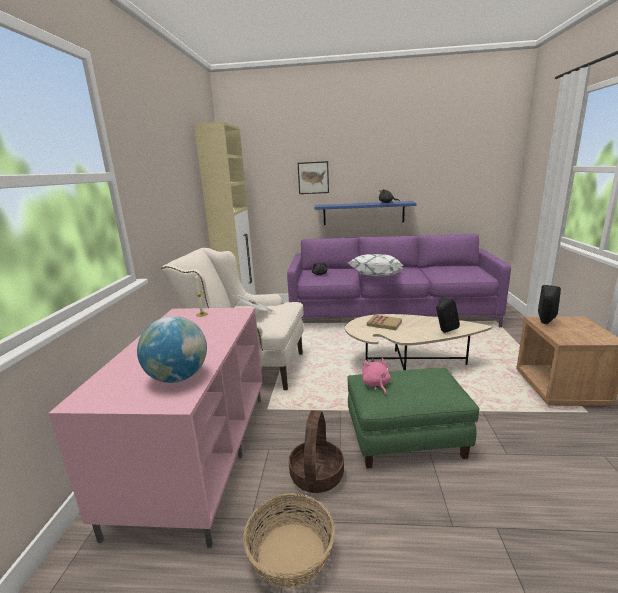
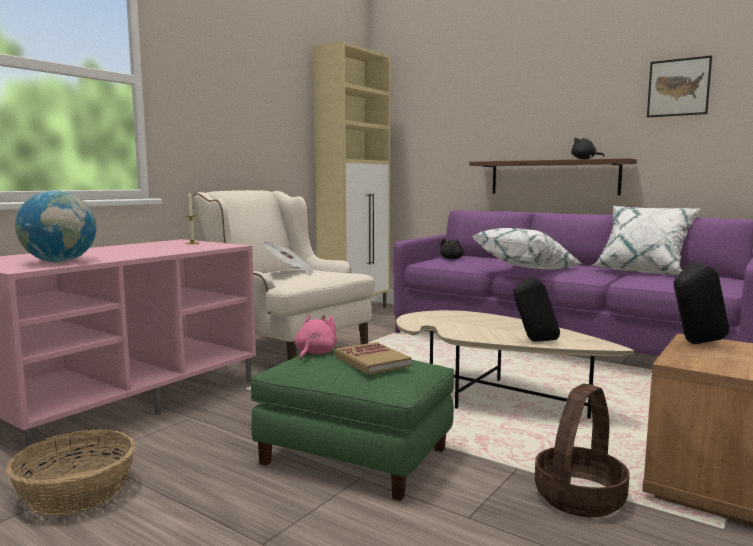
camera: 30 degrees right, 10 degrees down
(313, 178) = (482, 122): picture -> picture (678, 87)
(316, 475) = (200, 450): basket -> basket (579, 497)
(363, 213) = (553, 177): blue shelf -> brown shelf
(384, 324) = (463, 320): book -> book (372, 361)
(431, 268) = (643, 271): none -> white pillow

